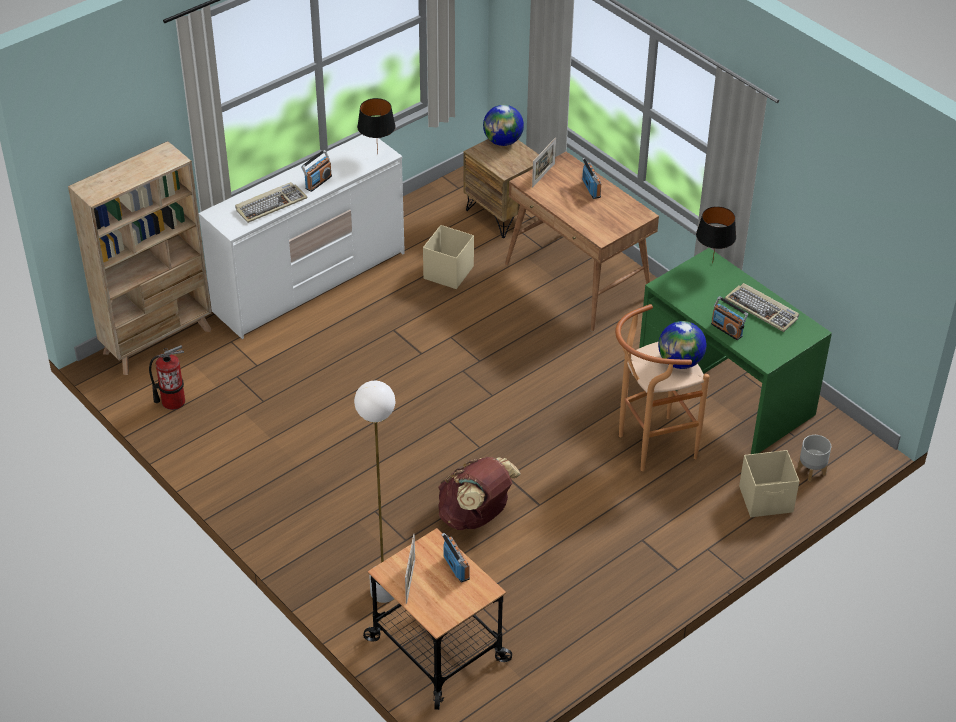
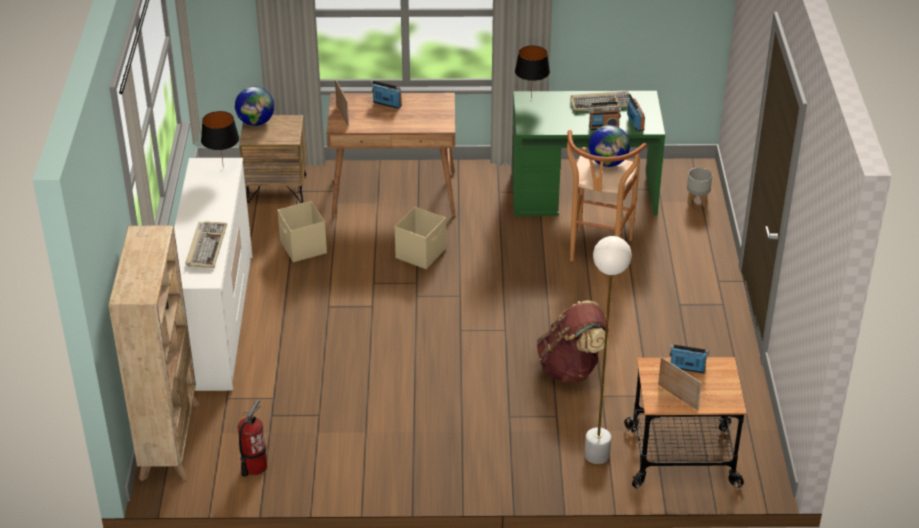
camera: 50 degrees left, 5 degrees down
(318, 182) = (214, 211): radio -> radio (635, 123)
(766, 500) = (702, 232): beige storage box -> beige storage box (421, 253)

